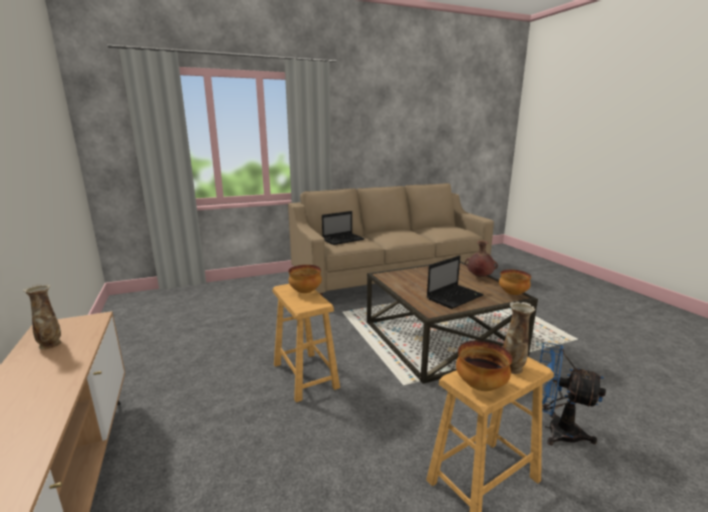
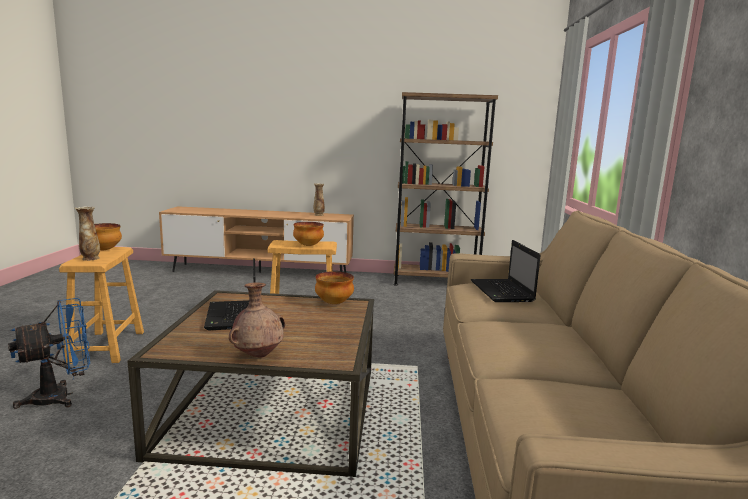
camera: 115 degrees right, 5 degrees down
(119, 338) = (435, 282): none -> brown bookcase
(512, 294) = (172, 350): bowl -> bowl (334, 303)

